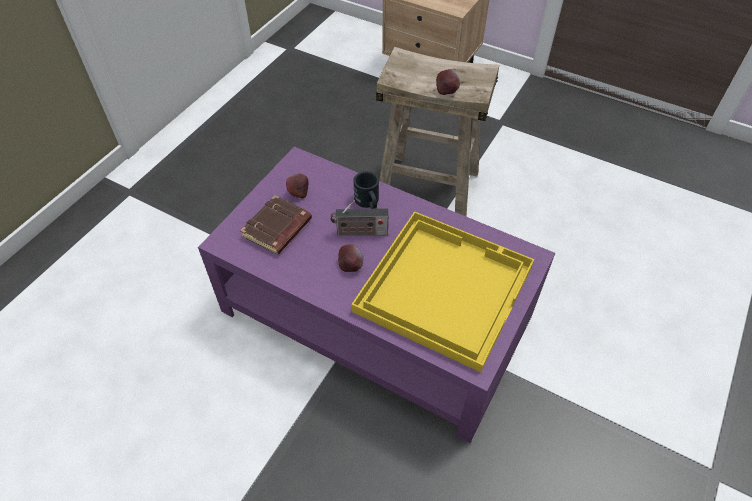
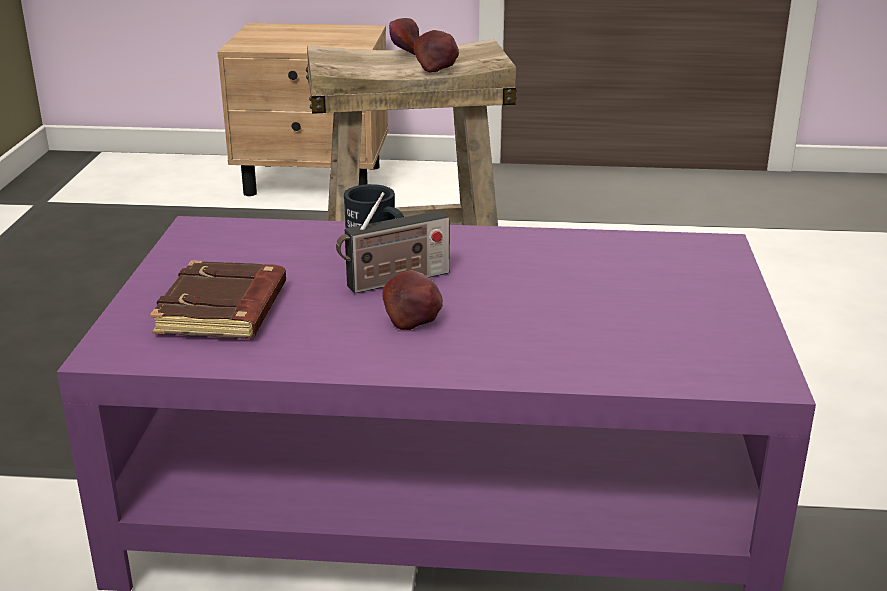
camera: 25 degrees left, 25 degrees down
(298, 192) = (231, 262): apple -> apple (405, 53)
(443, 287) = (608, 306): yellow tray -> none

